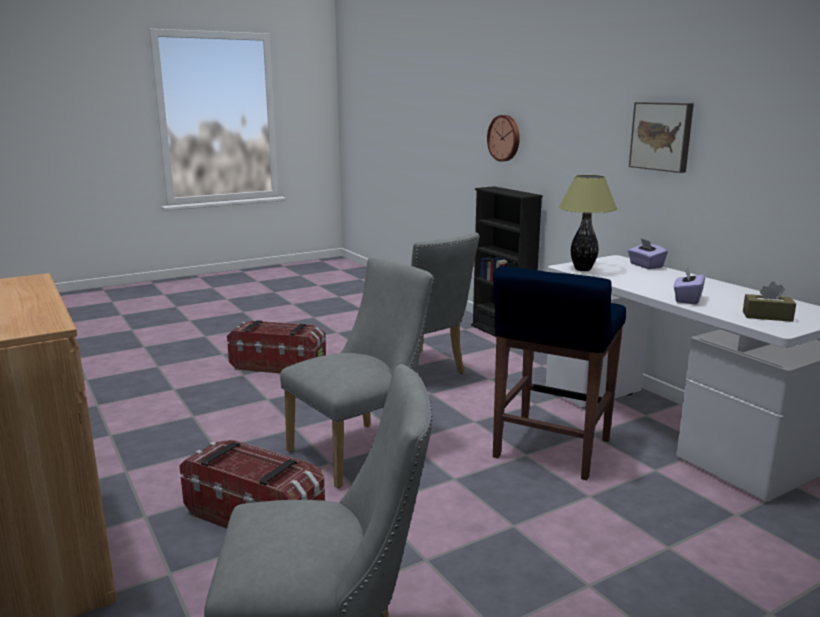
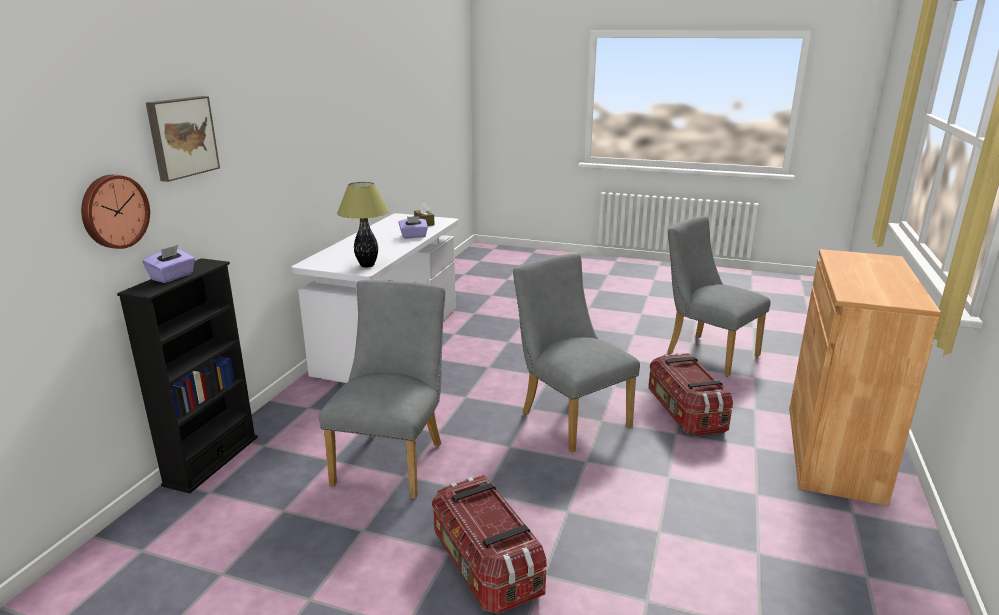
camera: 130 degrees left, 5 degrees up
(361, 450) = (569, 417): grey chair -> grey chair turned 45 degrees clockwise
(551, 449) = (470, 362): blue stool -> none
(645, 266) = (326, 254): purple tissue box -> purple tissue box (173, 277)
(662, 136) = (294, 145): picture -> picture (181, 137)

